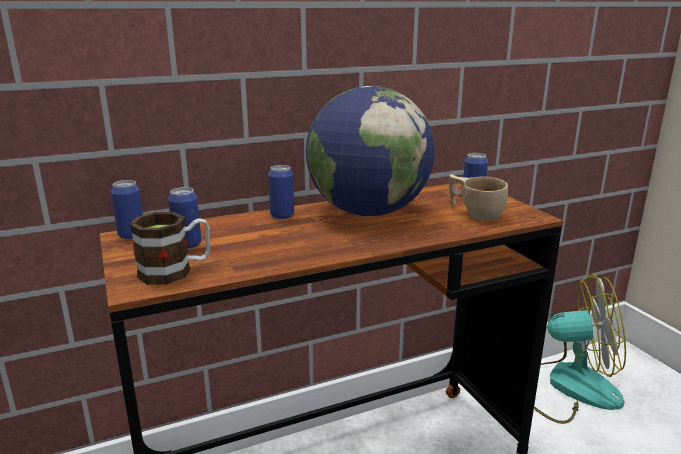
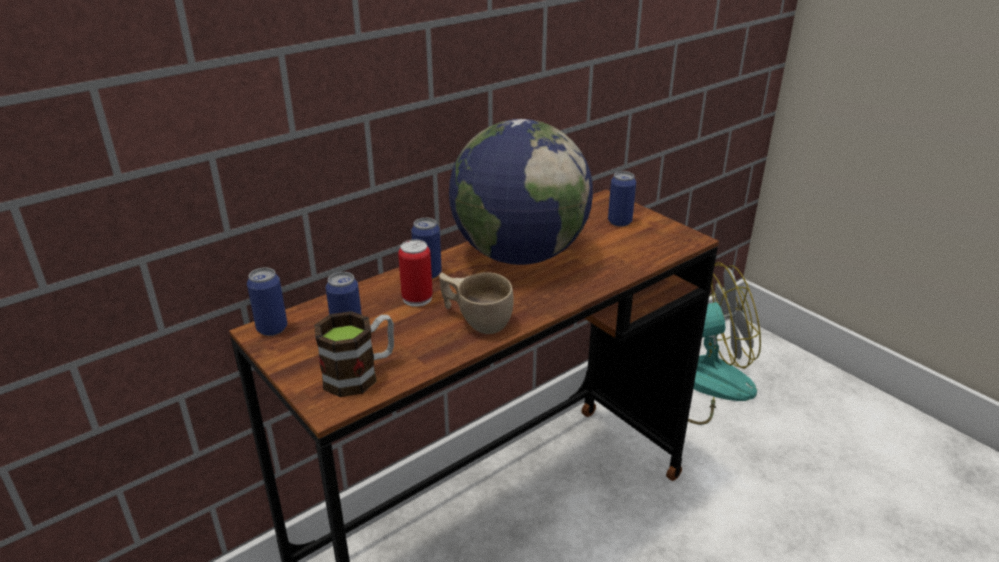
camera: 15 degrees left, 10 degrees up
(261, 230) = (417, 298): none -> can
(474, 213) = (630, 242): beige cup -> beige cup (476, 320)

